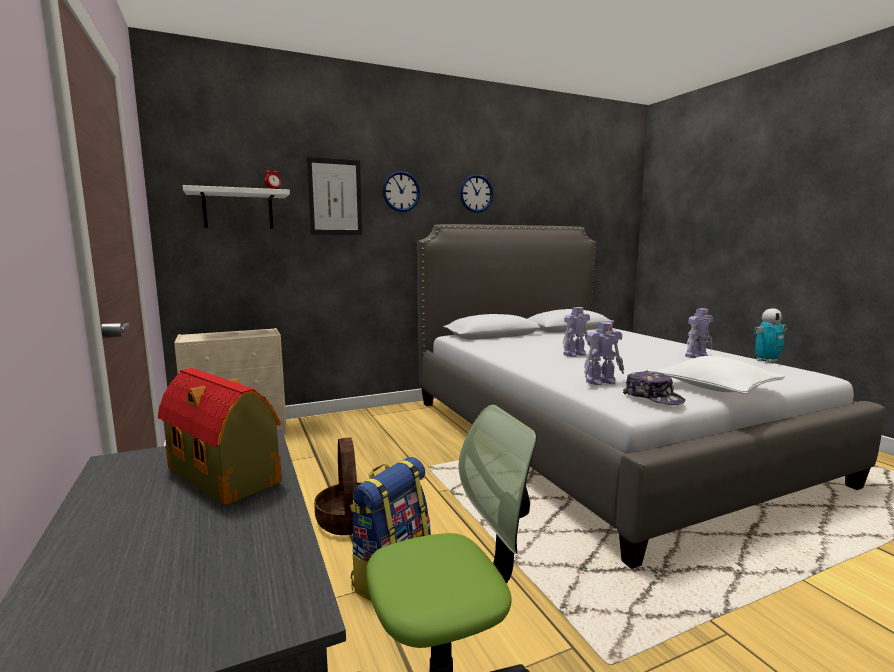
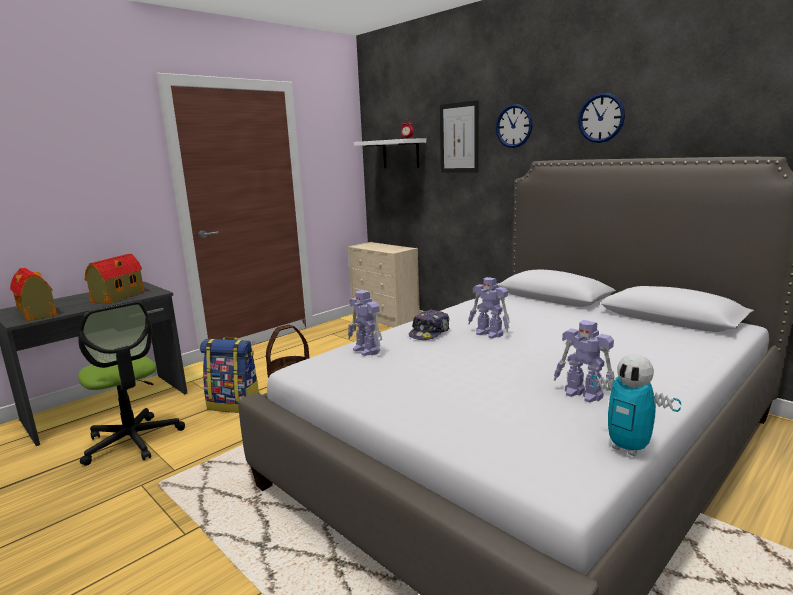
camera: 70 degrees right, 5 degrees up
(225, 586) = (37, 314): none -> toy house
(653, 397) = (326, 372): cap -> cap (430, 333)
(716, 388) = (397, 402): white pillow -> none

